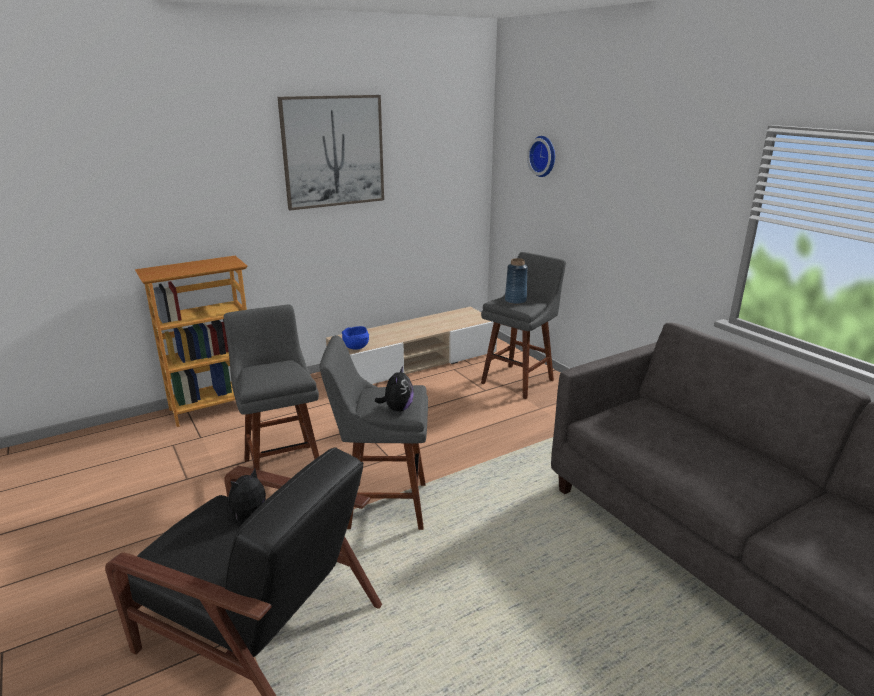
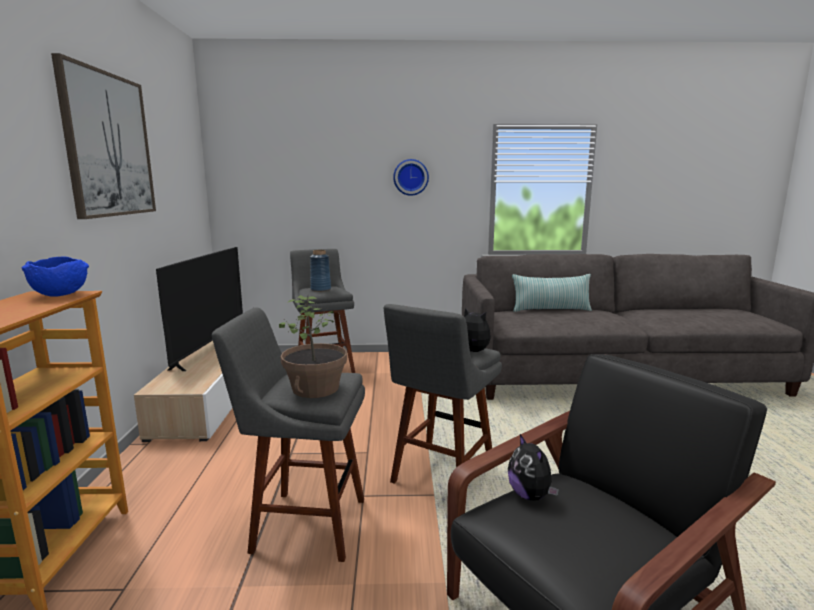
camera: 60 degrees left, 10 degrees down
(265, 375) = (316, 388): none -> potted plant
(357, 348) = (197, 385): blue bowl -> blue bowl (61, 295)
(424, 323) = (210, 348): none -> television
(544, 156) = (285, 164): wall clock -> wall clock (410, 177)
(707, 432) = (551, 310): none -> pillow

